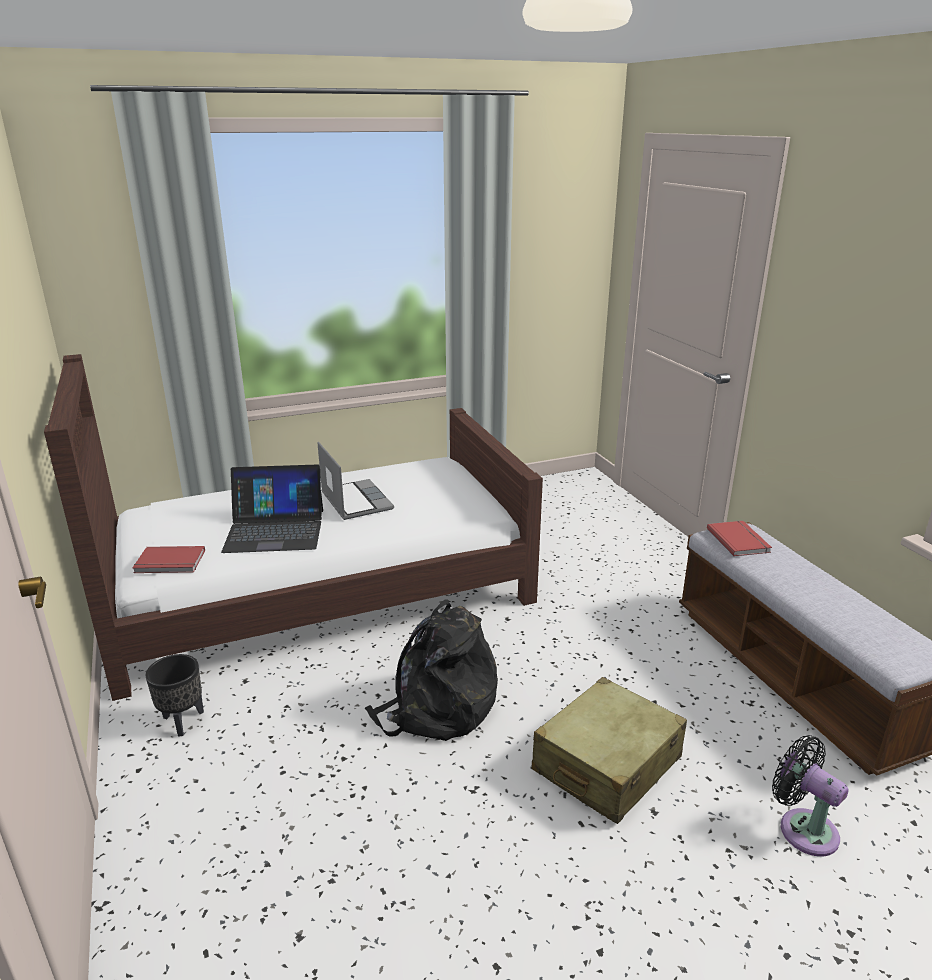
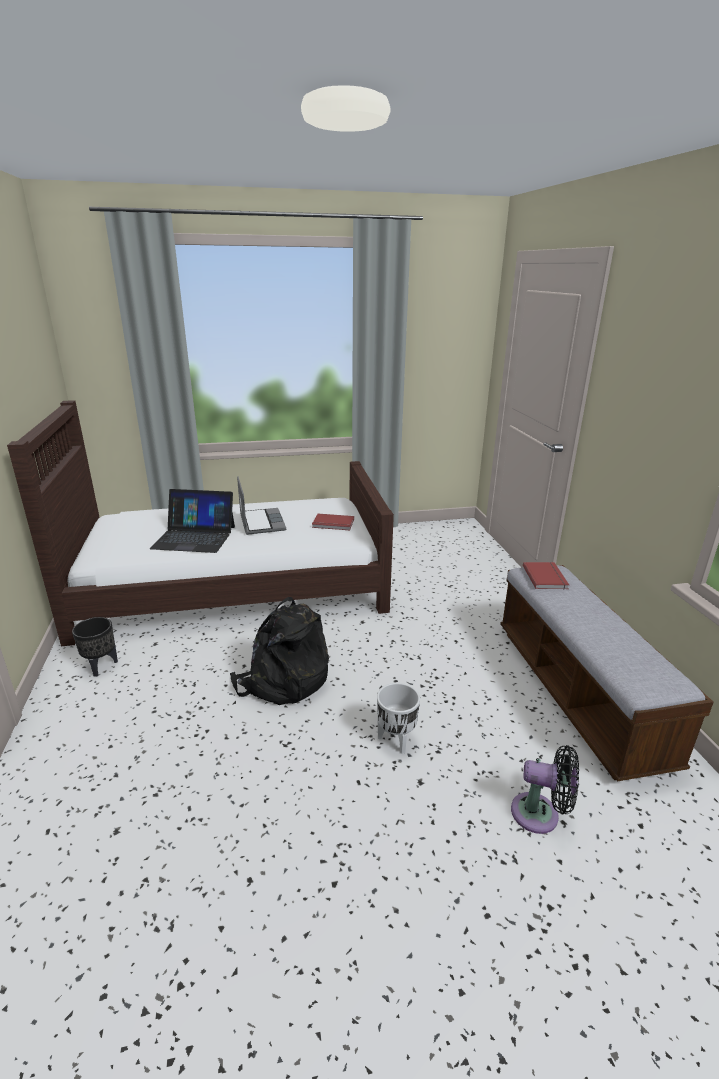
camera: 10 degrees right, 0 degrees up
(170, 563) = (111, 552): red book -> red book (333, 524)
(606, 764) = (396, 740): beige suitcase -> white planter
(803, 828) = (540, 814): black fan -> black fan turned 135 degrees clockwise

